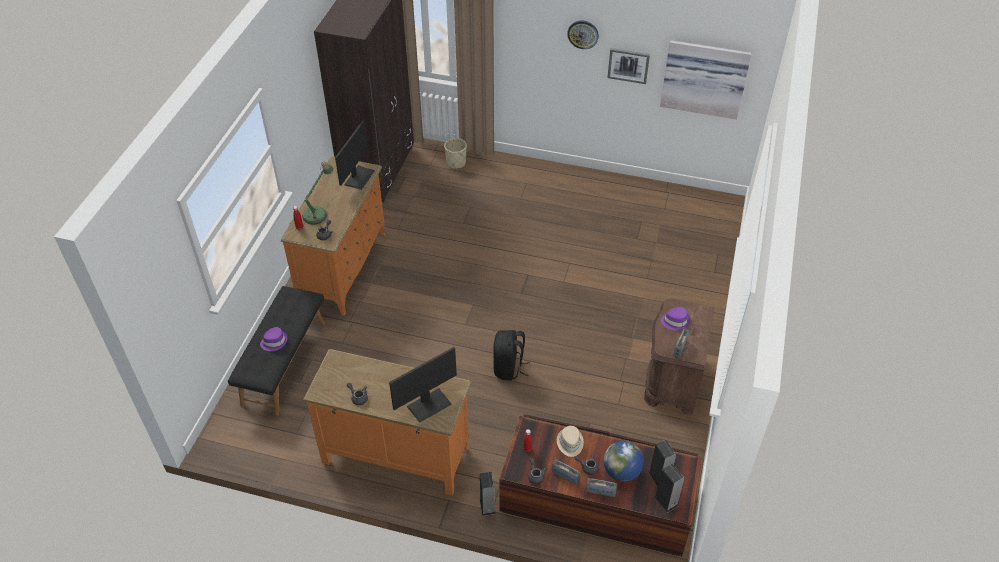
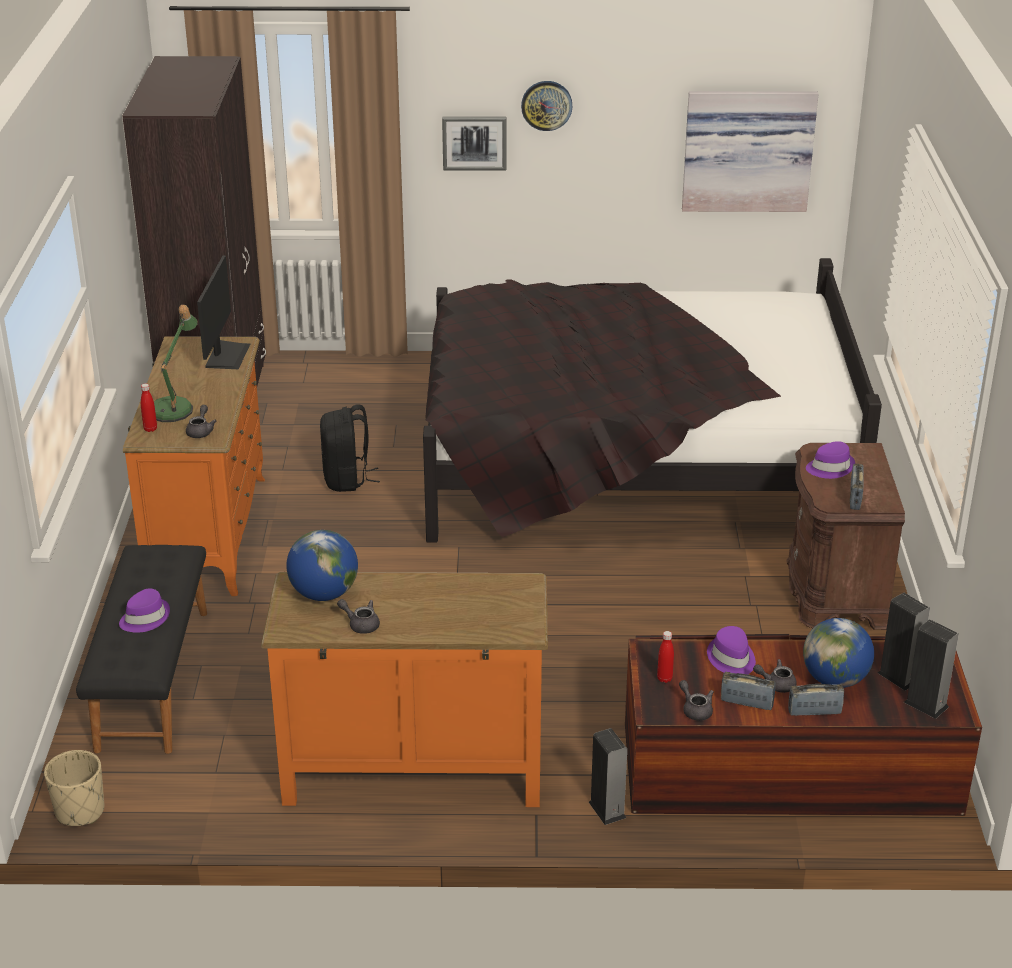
camera: 15 degrees left, 15 degrees down
(347, 371) = (324, 594): none -> globe
(429, 404) = (490, 613): monitor -> none
(456, 163) = (347, 373): beige planter -> beige planter (80, 811)
(509, 368) = (557, 619): black backpack -> black backpack (347, 479)
(570, 443) = (731, 659): beige hat -> purple hat
(594, 258) = (632, 460): none -> black bed
(628, 65) = (624, 148): picture -> picture (474, 142)

